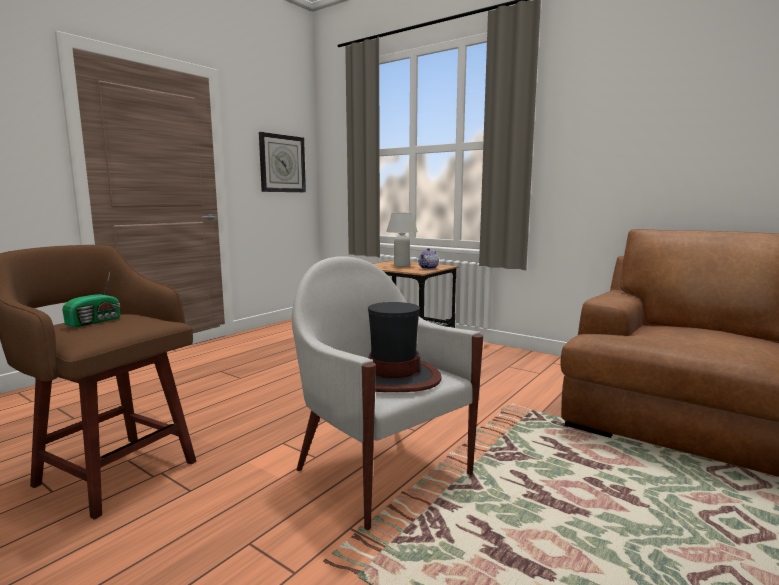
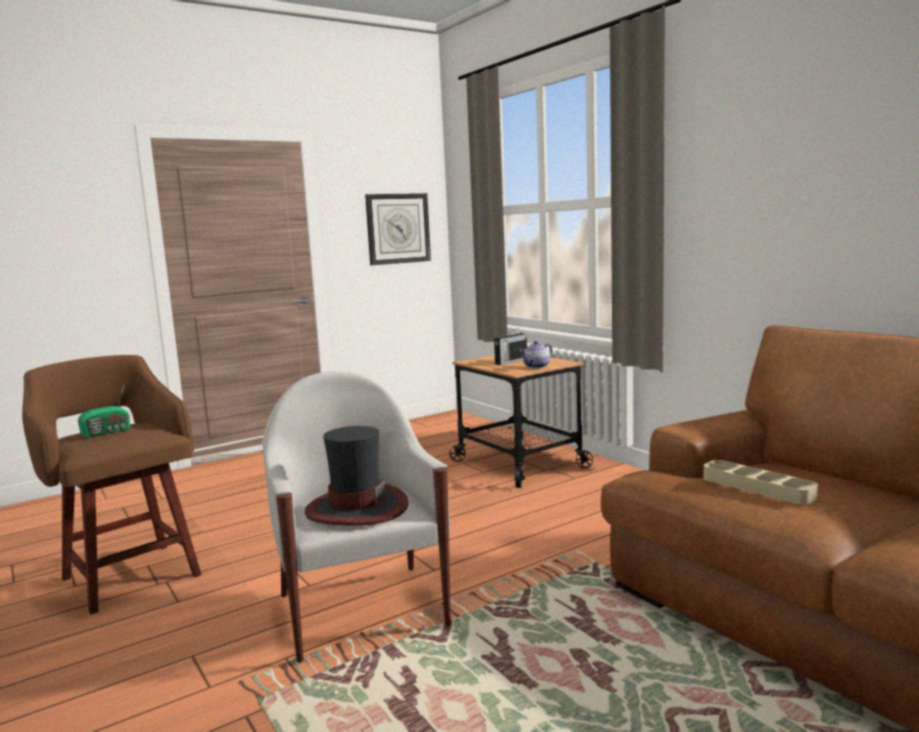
camera: 20 degrees right, 0 degrees up
(401, 266) = (510, 361): white table lamp -> radio
(691, 337) = (757, 487): none -> beige tray

